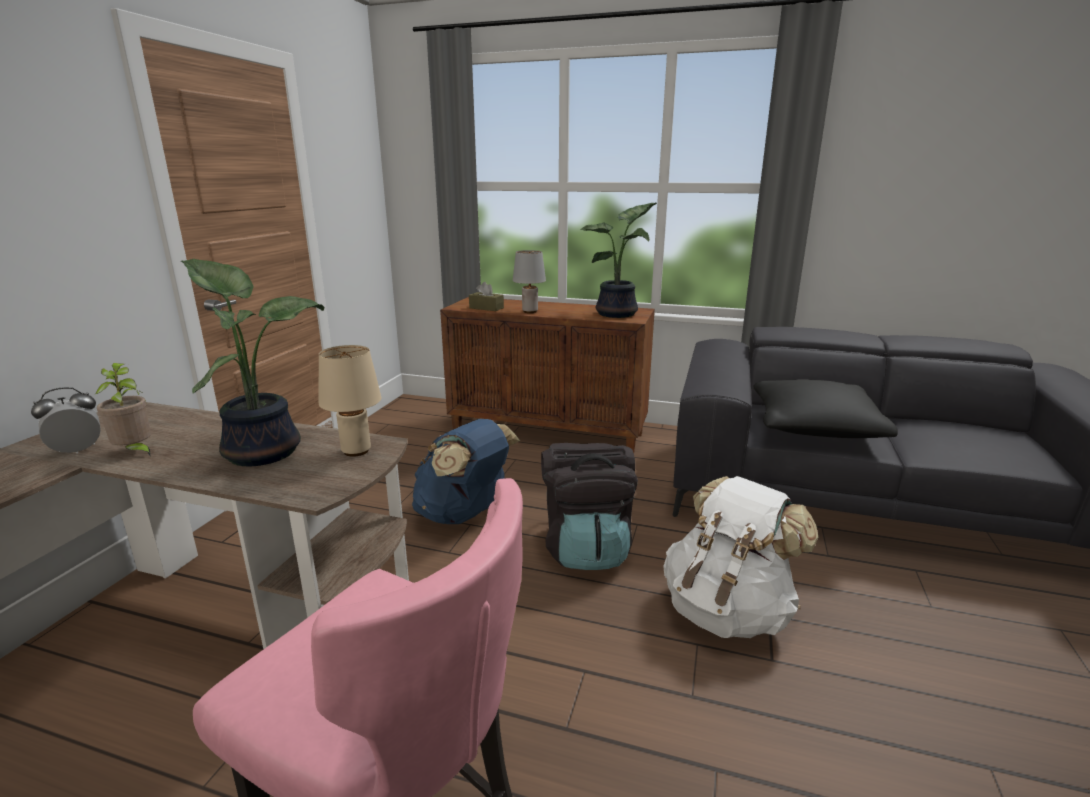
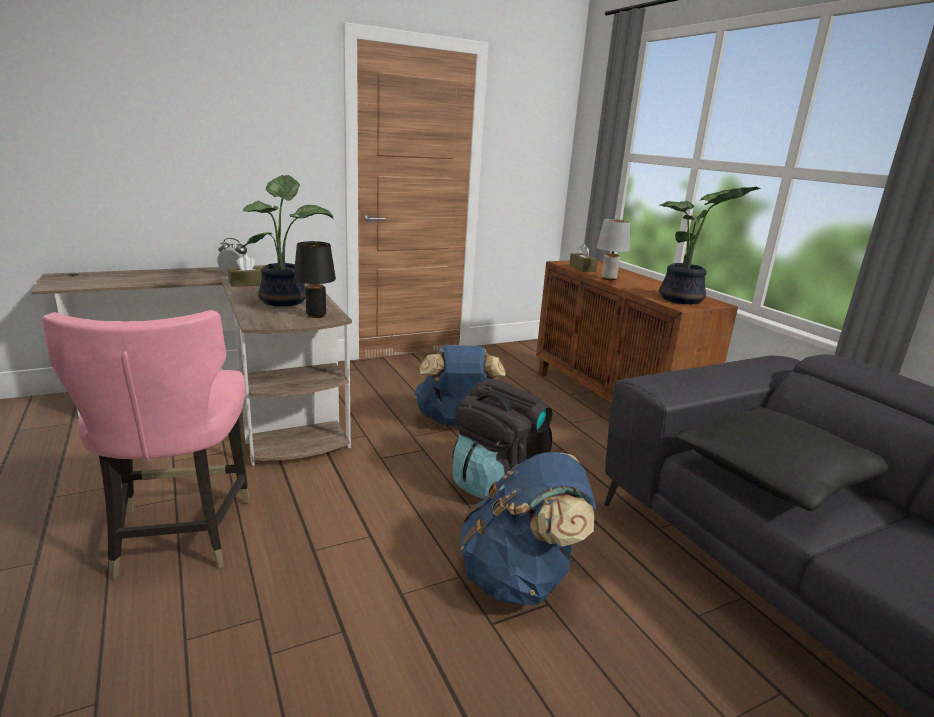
camera: 45 degrees right, 0 degrees up
(135, 452) = (247, 283): potted plant -> brown tissue box
(357, 451) = (316, 315): beige table lamp -> black table lamp
(727, 611) = (520, 578): white backpack -> blue backpack

